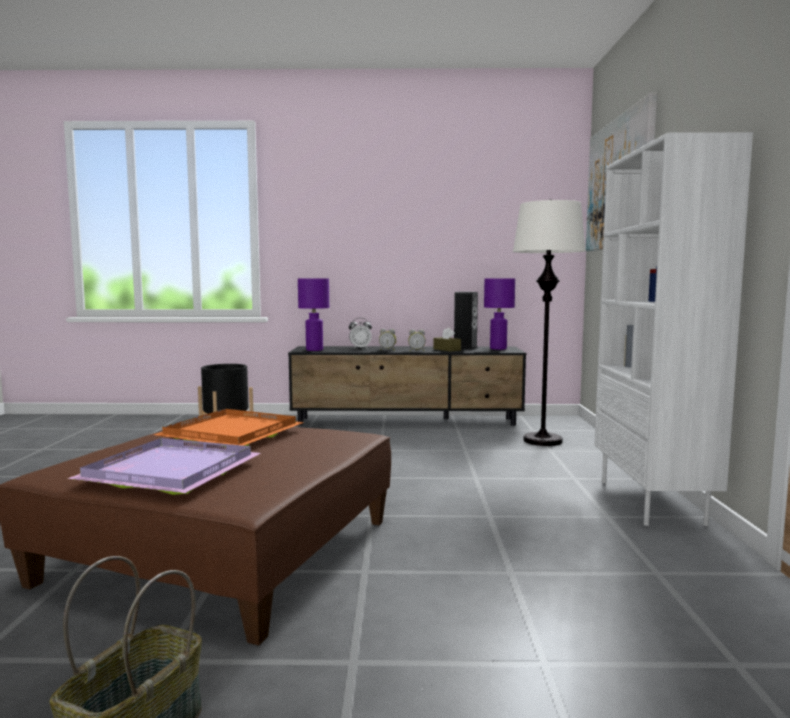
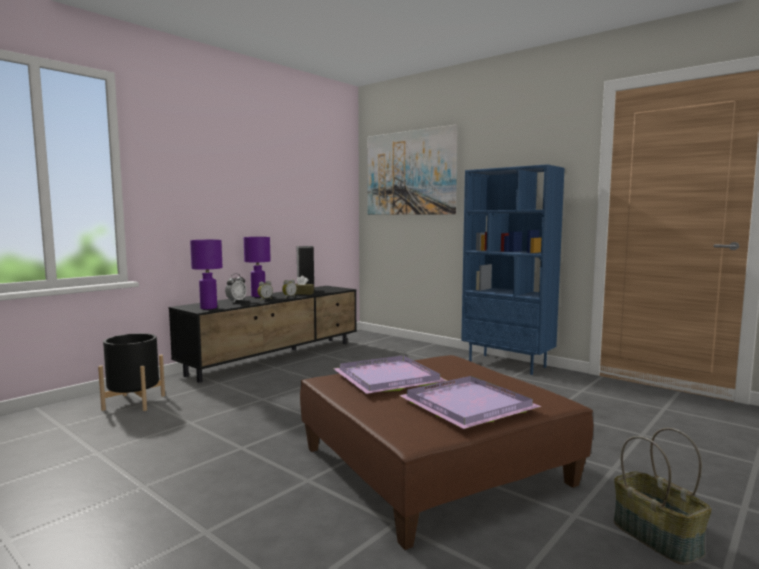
camera: 50 degrees left, 0 degrees up
(232, 434) = (390, 378): orange tray -> purple tray
(498, 349) = (328, 288): purple table lamp -> purple table lamp (258, 296)
(543, 440) = (386, 348): white floor lamp -> none
(652, 502) = (508, 364): white bookcase -> blue bookcase

